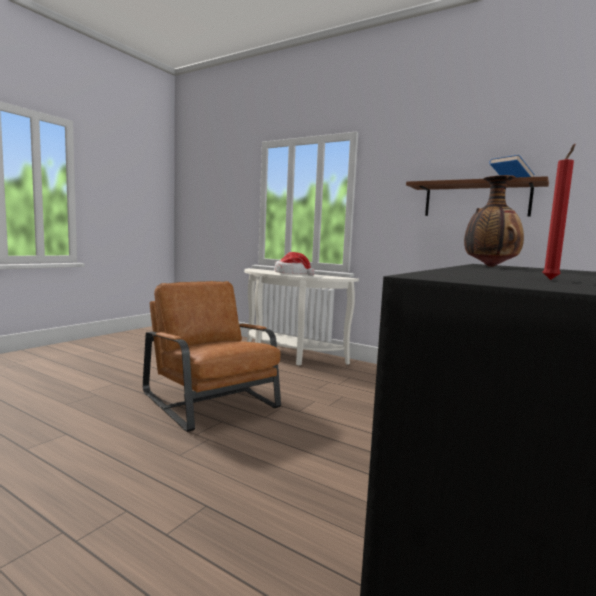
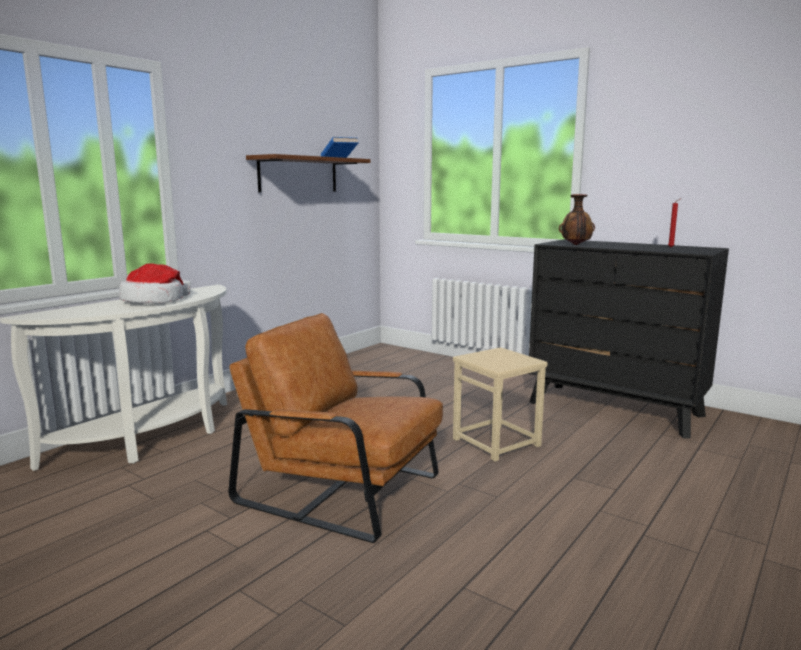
camera: 85 degrees left, 5 degrees up
(211, 400) = (343, 488): brown armchair -> brown armchair turned 60 degrees clockwise
(299, 464) = (497, 442): none -> beige stool

